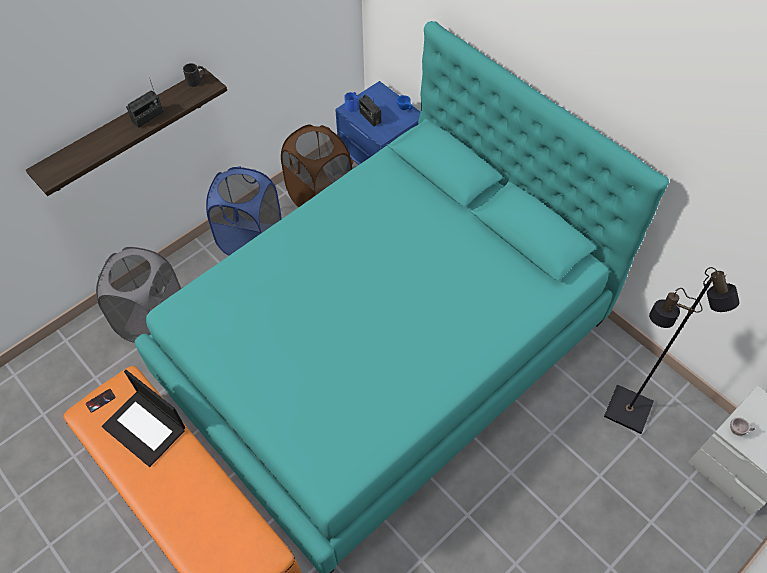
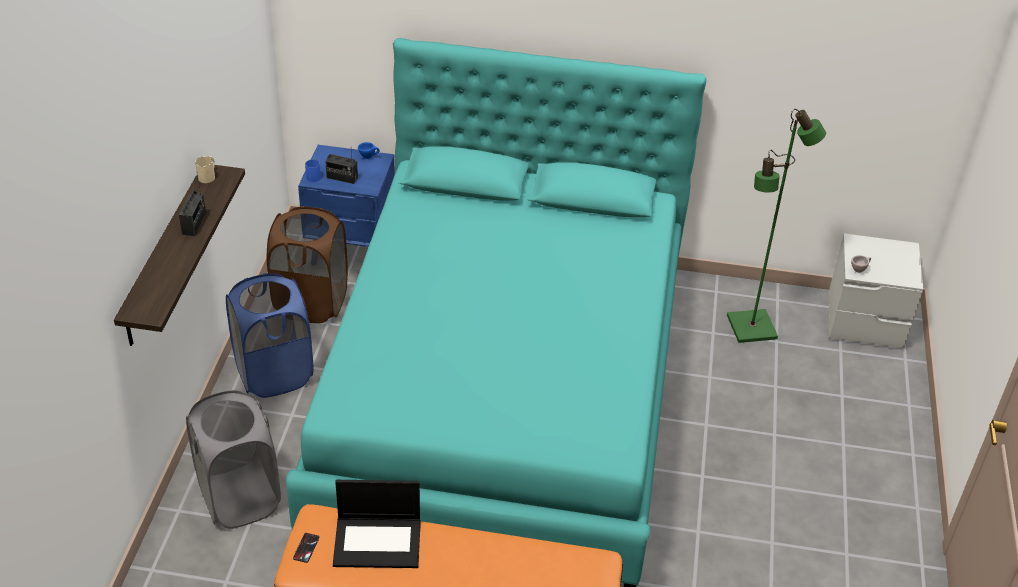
camera: 40 degrees left, 15 degrees down
(197, 80) = (208, 175): black mug -> beige mug
(628, 409) = (751, 327): black floor lamp -> green floor lamp

